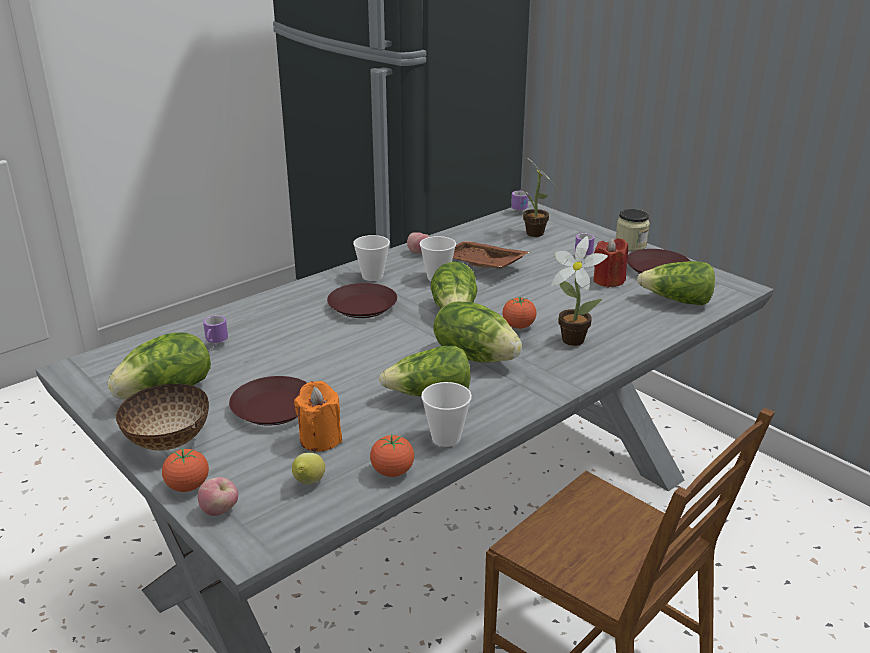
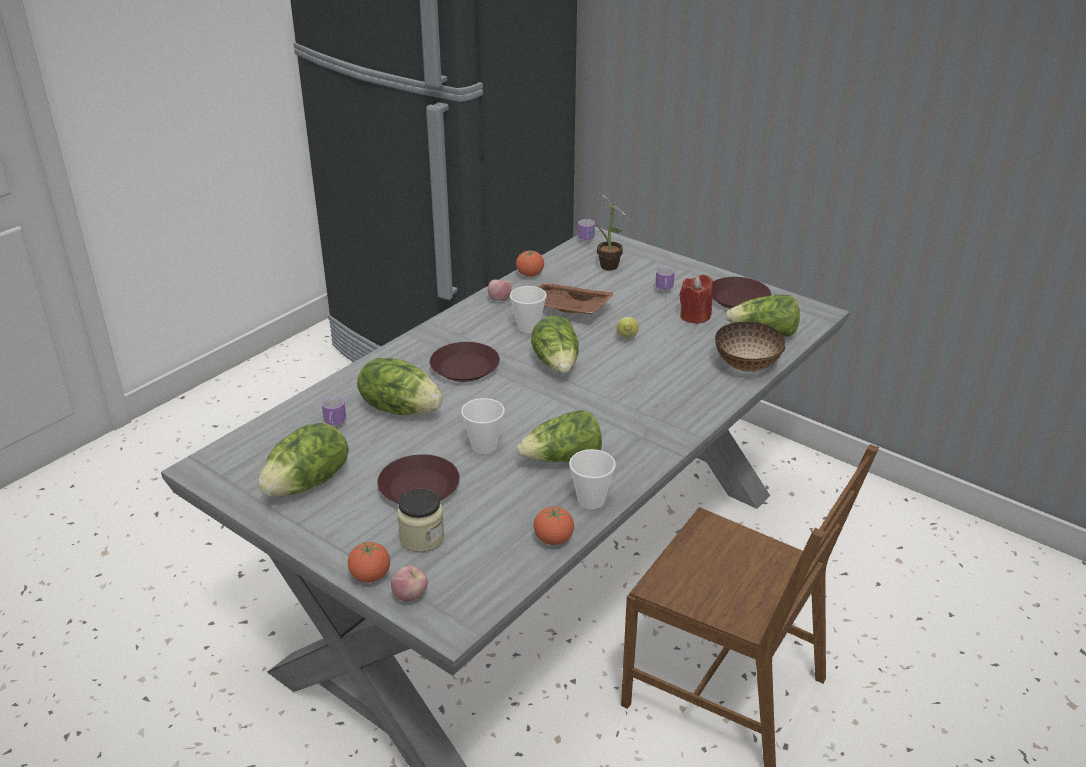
camera: 10 degrees left, 5 degrees up
(167, 442) = (331, 534): bowl -> bowl (746, 366)
(308, 483) = (481, 560): lemon -> lemon (627, 339)
(320, 439) = (476, 514): orange candle -> none
(372, 276) = (462, 332): cup -> cup (484, 446)
(475, 356) = (592, 412): lettuce -> lettuce (400, 408)
(518, 326) = (623, 376): tomato -> tomato (530, 275)
(570, 338) = (675, 384): potted plant -> none
(630, 245) = (706, 272): jar -> jar (422, 538)

